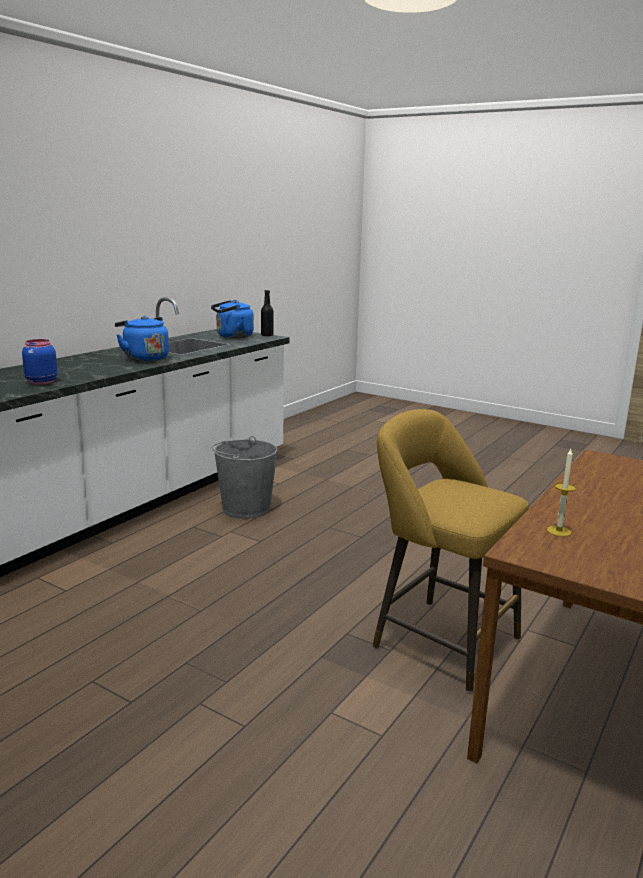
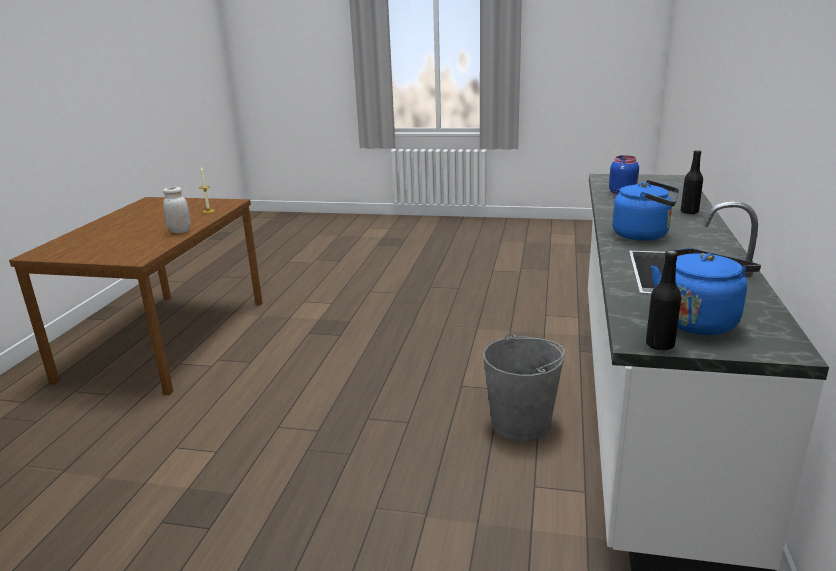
camera: 160 degrees right, 5 degrees up
(58, 363) = (689, 212): none -> black bottle
(439, 640) = (277, 345): yellow stool -> none
(579, 491) = (180, 231): none -> white jar

